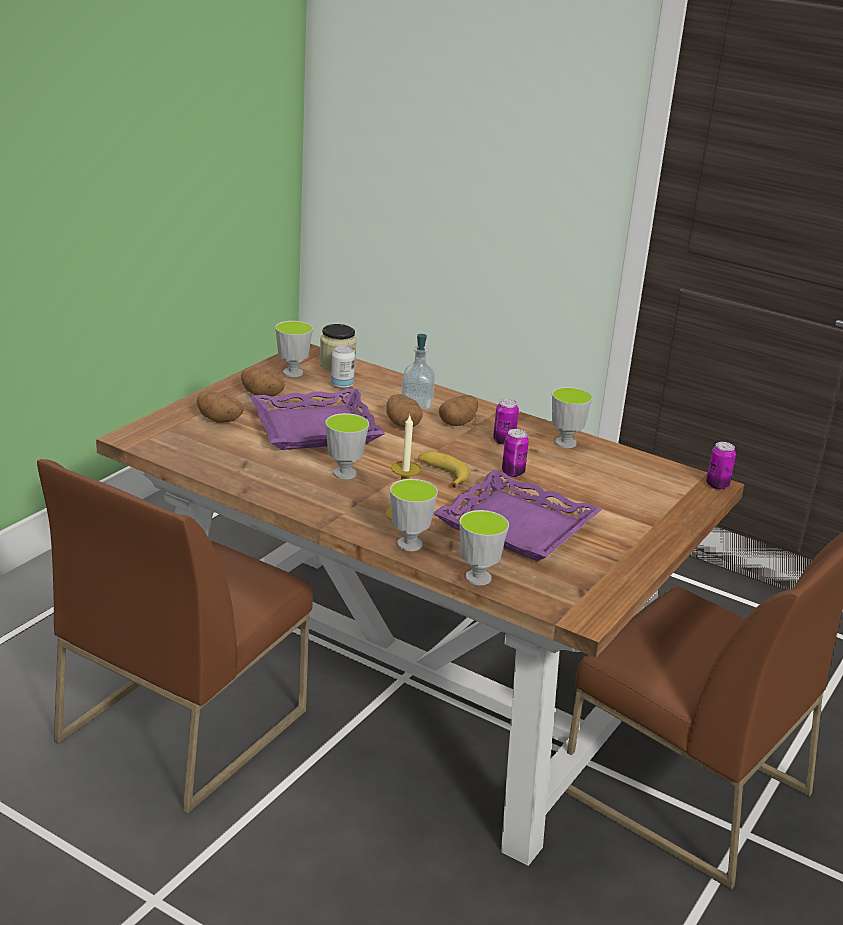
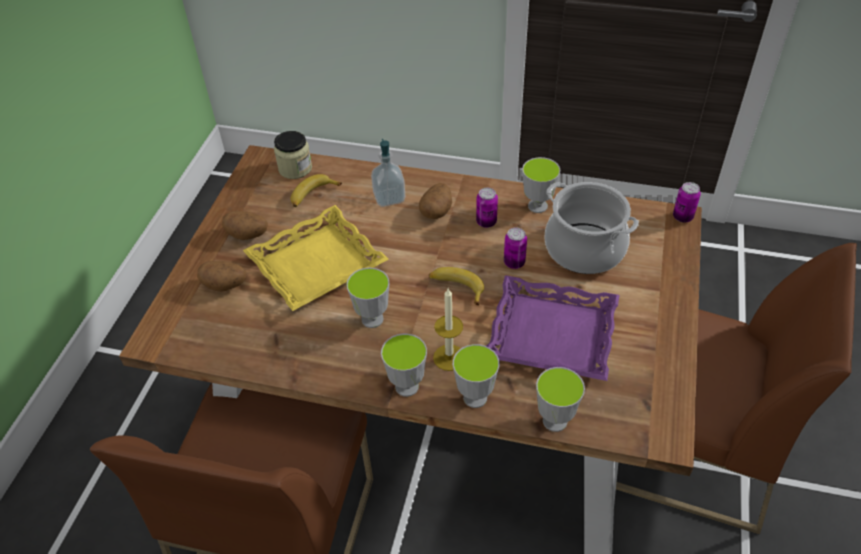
camera: 15 degrees left, 20 degrees up
(293, 373) = (260, 193): cup -> cup (407, 386)
(315, 428) = (316, 264): purple tray -> yellow tray
(342, 385) = (313, 195): can -> banana
(402, 424) = (390, 230): potato -> none
(593, 481) = (584, 249): none -> cooking pot

